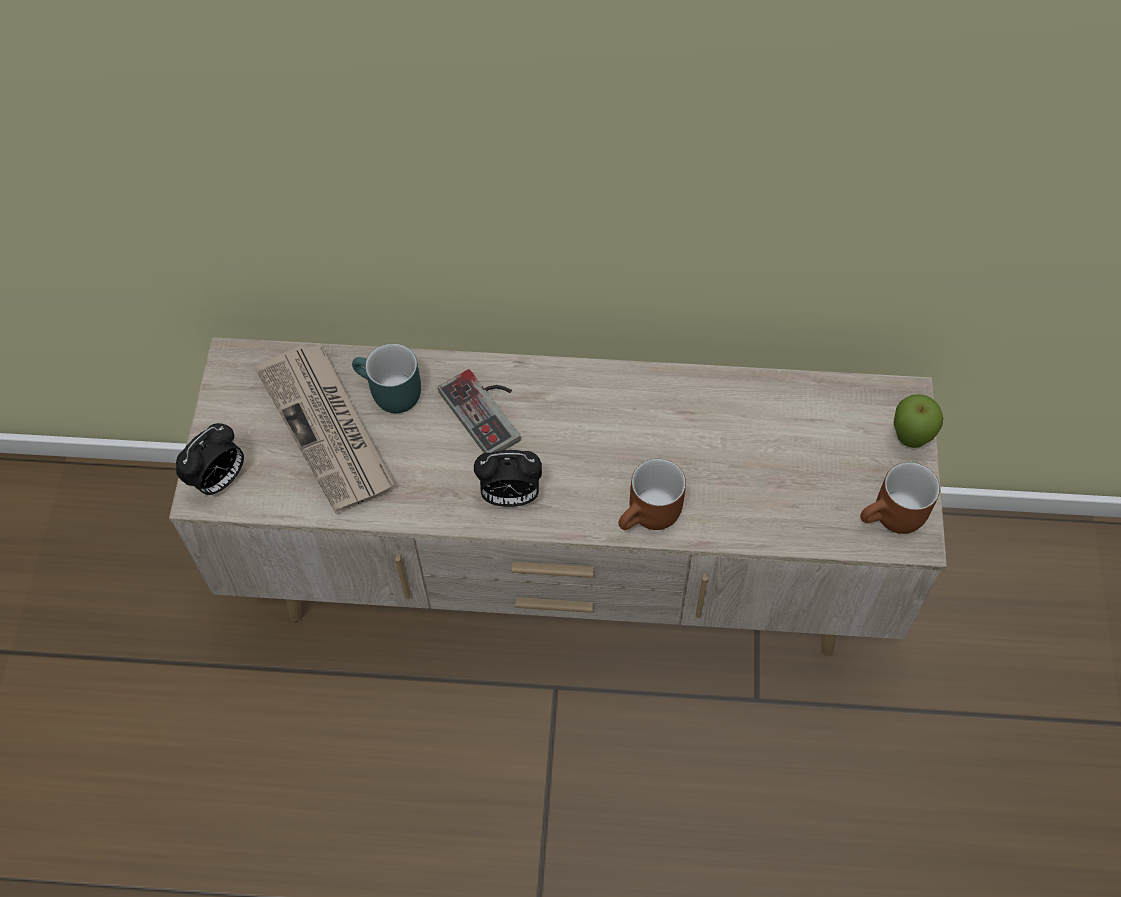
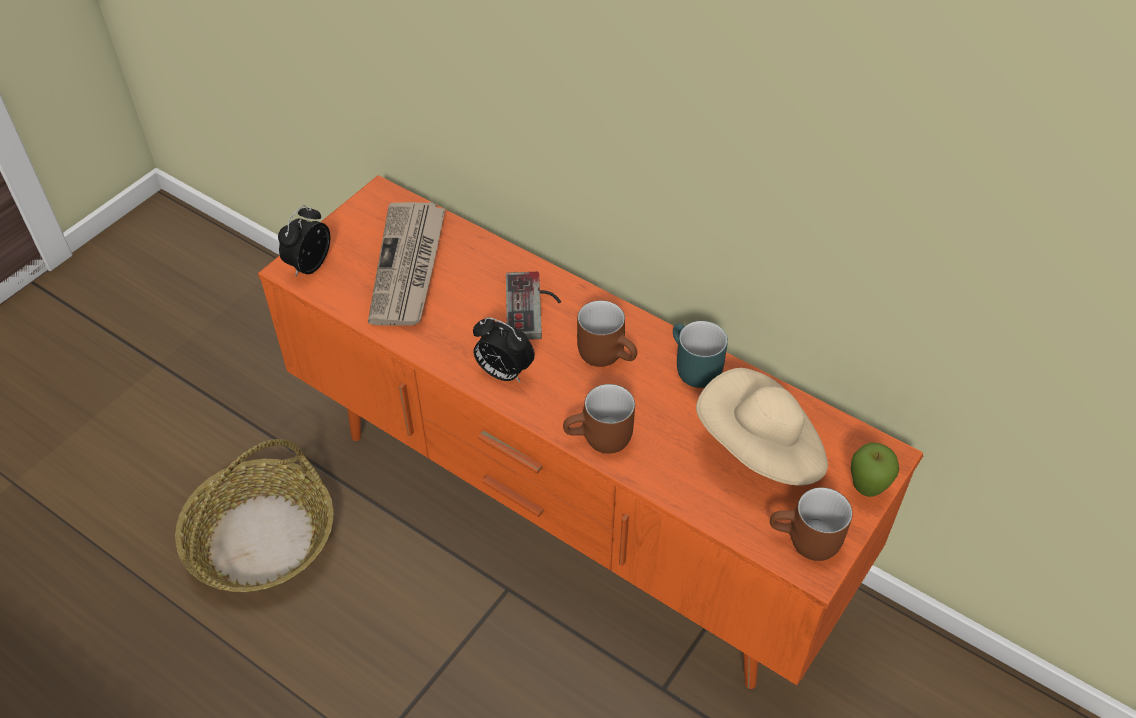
camera: 30 degrees right, 10 degrees down
(219, 480) = (309, 265): alarm clock -> alarm clock turned 135 degrees clockwise
(274, 776) = (261, 538): none -> basket
(388, 395) = (468, 264): turquoise mug -> turquoise mug (691, 369)
(563, 583) = (568, 516): beige tv stand -> orange tv stand
(595, 423) = (608, 353): none -> brown mug
(798, 449) = (761, 450): none -> beige hat

